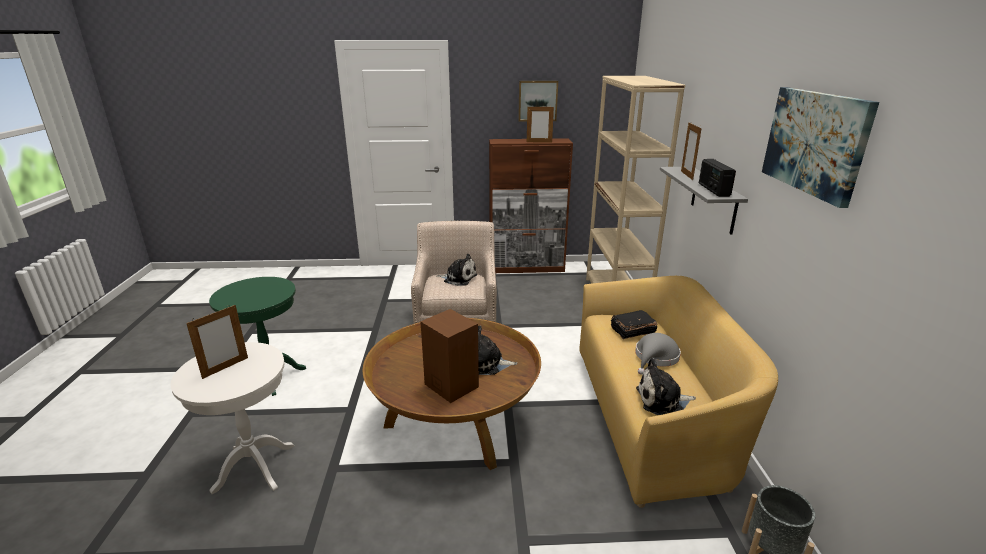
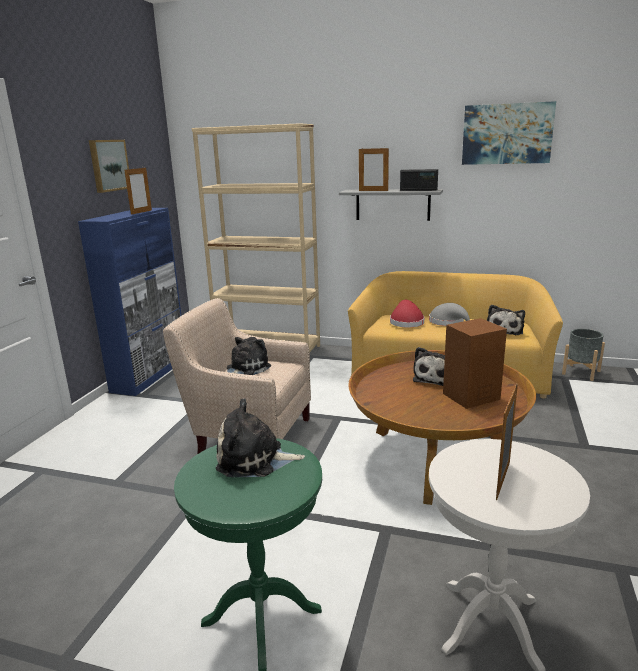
camera: 70 degrees left, 5 degrees down
(225, 368) = (503, 480): picture frame -> picture frame turned 120 degrees counterclockwise
(268, 291) = (254, 459): none -> plush toy
(527, 268) = (151, 374): brown cabinet -> blue cabinet
(632, 331) = (406, 322): black book -> red hat

